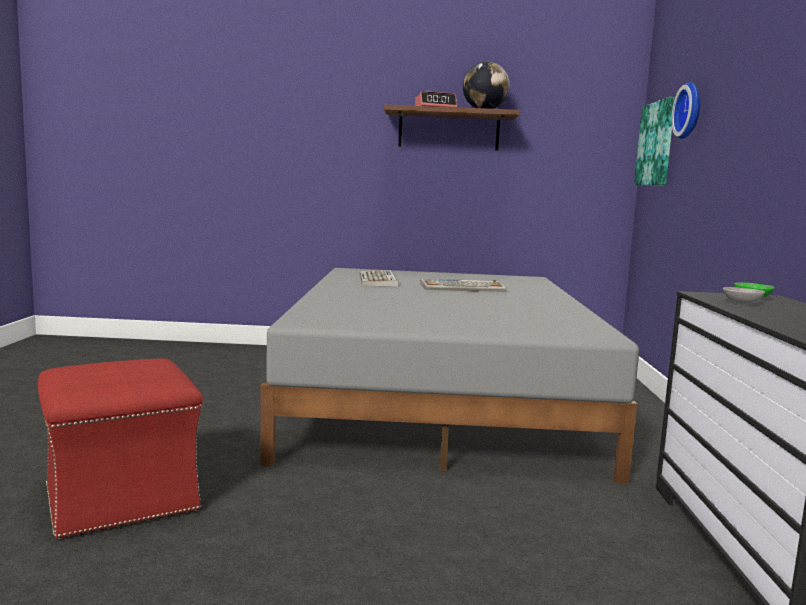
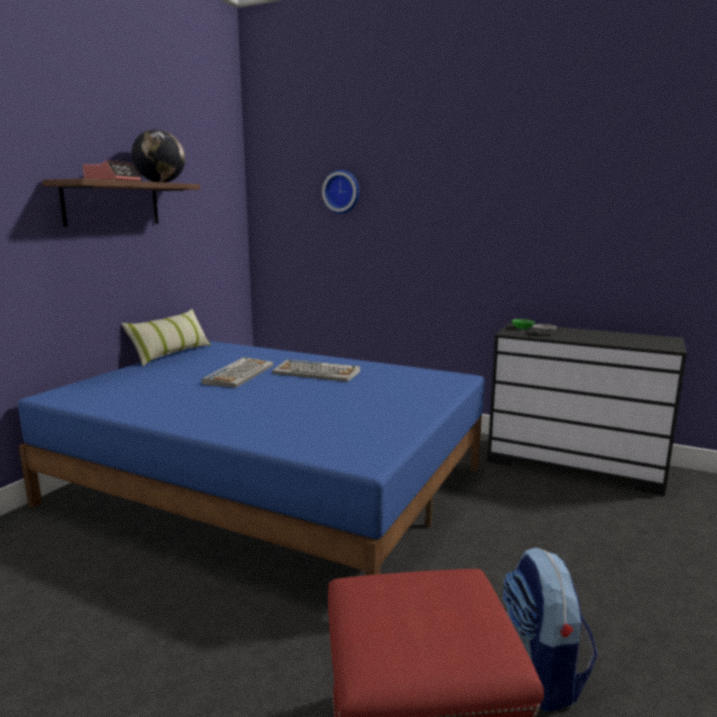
camera: 65 degrees left, 5 degrees up
(225, 542) = (540, 674): none -> backpack
(378, 280) = (153, 395): keyboard -> keyboard (317, 372)
(438, 398) = (269, 484): grey bed -> blue bed
(482, 274) = (171, 354): none -> pillow
(656, 144) = (283, 212): picture -> none

